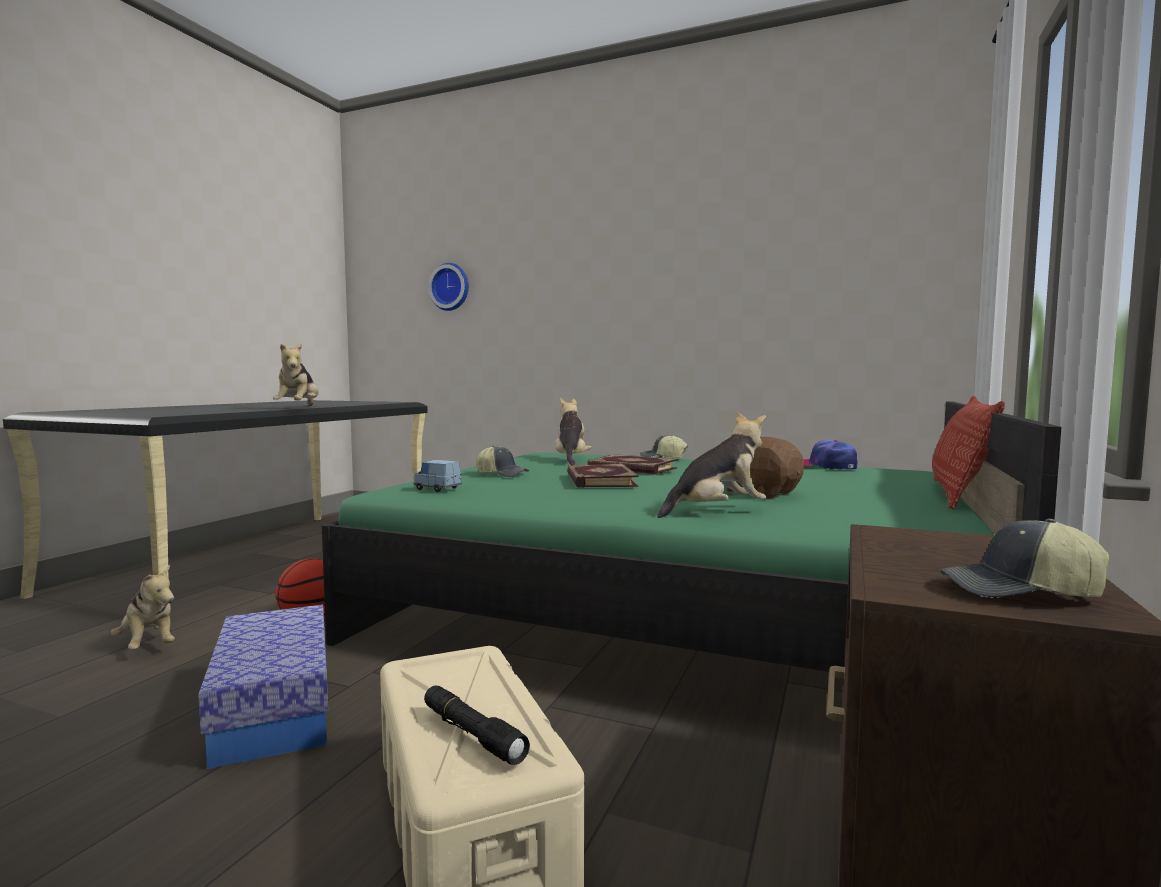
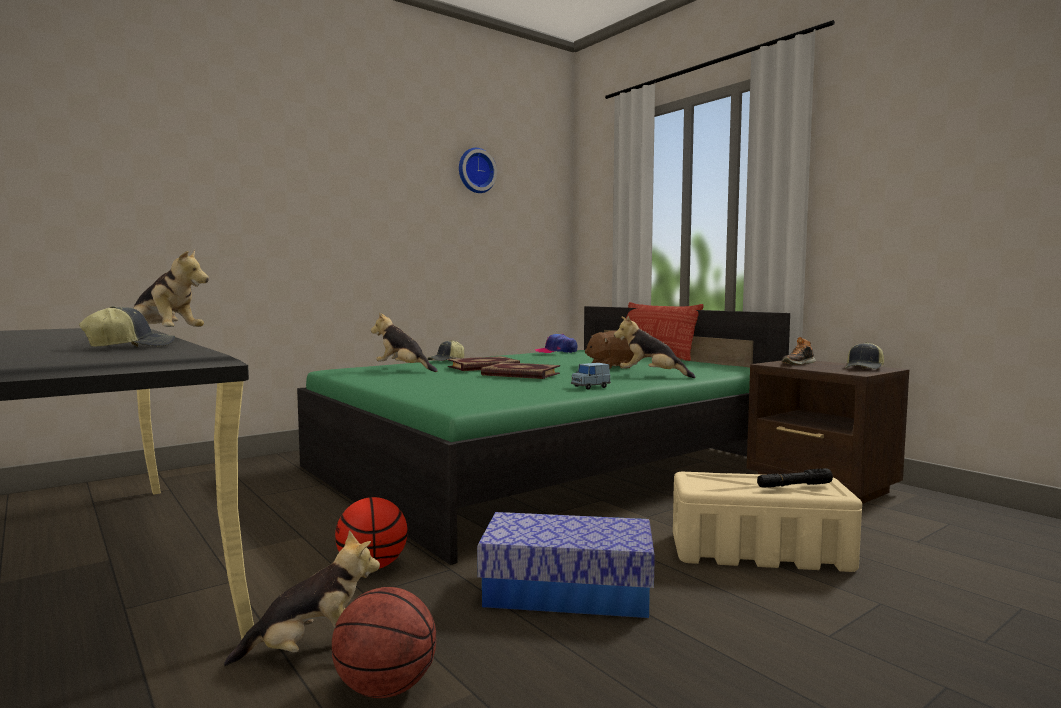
camera: 60 degrees left, 0 degrees up
(80, 683) = (385, 688): none -> basketball
(437, 489) = (483, 395): blue toy car -> blue toy car (590, 387)
(450, 287) = (112, 174): wall clock -> wall clock (475, 171)
(503, 474) = (438, 383): cap -> cap (131, 347)
(716, 512) = (651, 376): plush toy -> plush toy turned 75 degrees counterclockwise
(946, 545) = (797, 363): none -> shoe

